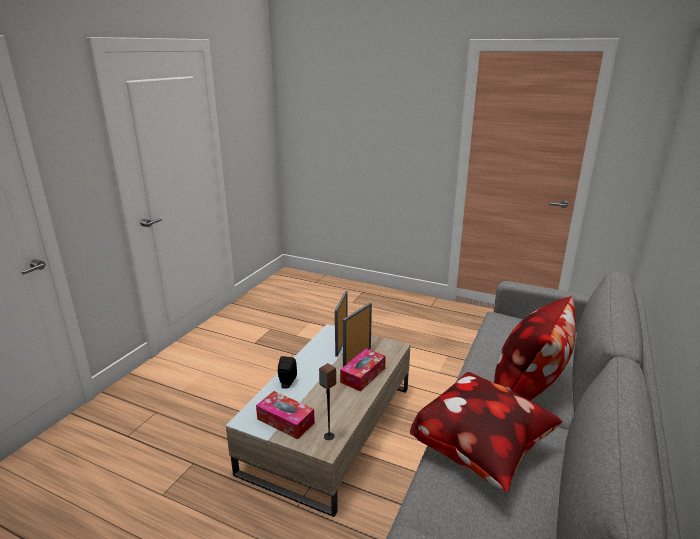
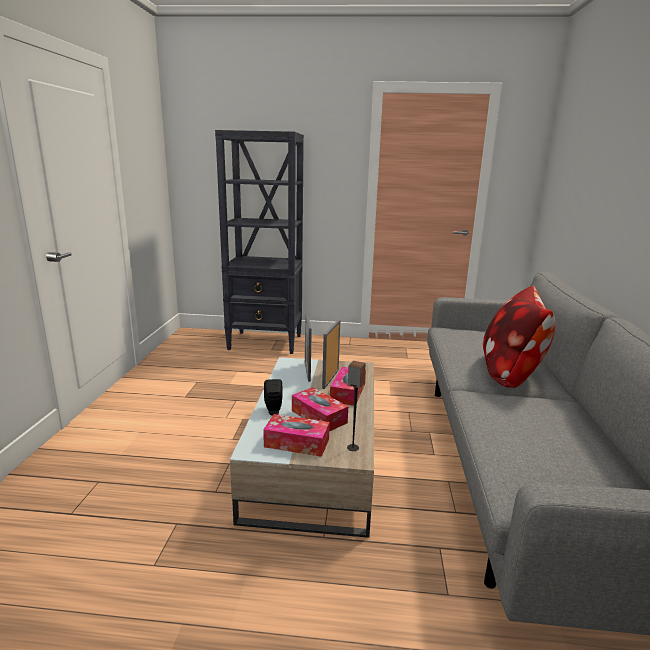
camera: 20 degrees left, 5 degrees down
(320, 397) = (319, 416): none -> tissue box
(351, 293) = (266, 342): none -> black bookcase
(482, 452) = (518, 426): pillow -> none

